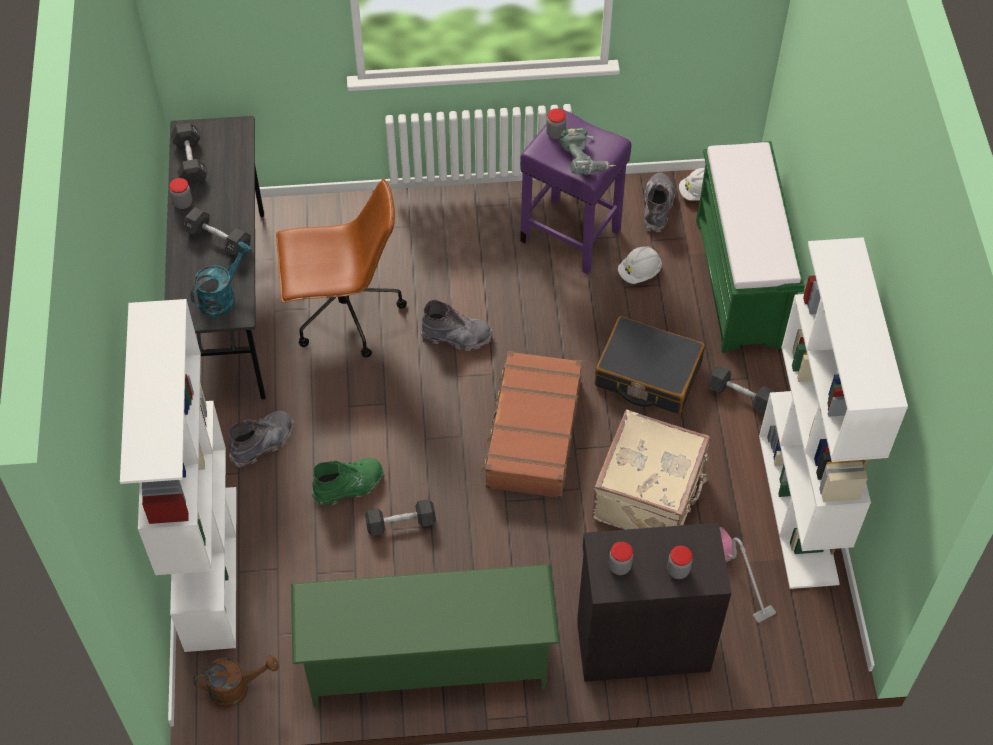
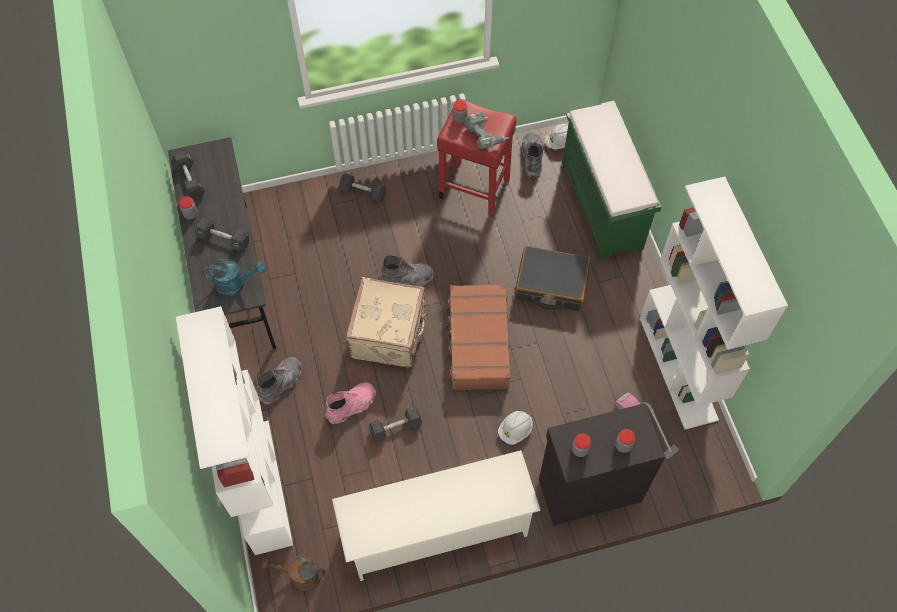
camera: 10 degrees left, 5 degrees up
(222, 297) = (236, 284): turquoise watering can -> turquoise watering can turned 60 degrees clockwise
(236, 688) = (300, 576): brown watering can -> brown watering can turned 150 degrees counterclockwise
(343, 314) = (321, 273): brown office chair -> none
(349, 486) = (352, 405): green boot -> pink boot
(427, 661) = (436, 530): green shoe rack -> white shoe rack
(572, 236) = (475, 189): purple stool -> red stool
(639, 272) = (529, 209): white hard hat -> white hard hat (515, 430)
(650, 495) = (571, 376): beige suitcase -> beige suitcase (390, 334)
(740, 396) = (620, 290): black dumbbell -> black dumbbell (363, 192)

